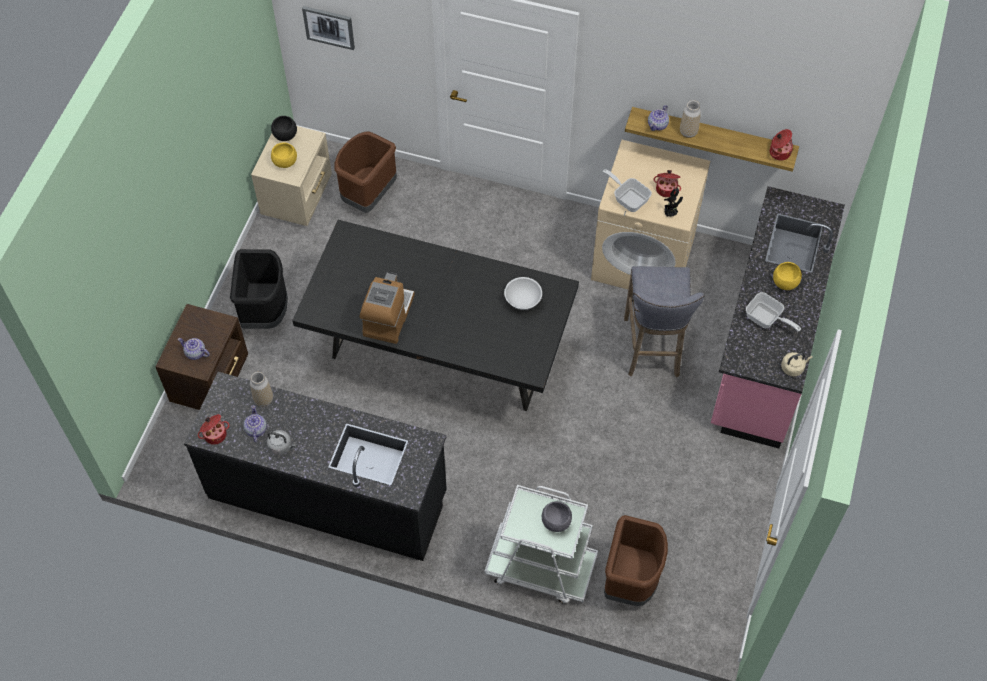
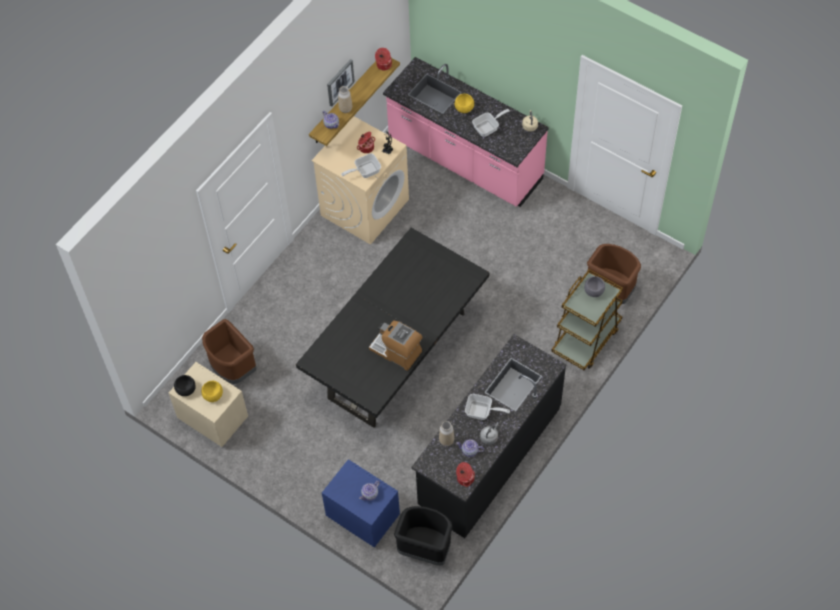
camera: 70 degrees left, 0 degrees up
(212, 380) = (363, 516): brown nightstand -> blue nightstand
(265, 312) = (314, 465): black trash can -> black trash can (424, 549)
(316, 428) = (482, 412): none -> frying pan
(329, 27) = (150, 299): picture -> picture (340, 82)
(523, 300) = (414, 264): white bowl -> none
(540, 567) = (586, 339): white cart -> brown cart
(652, 350) = (443, 225): grey stool -> none

